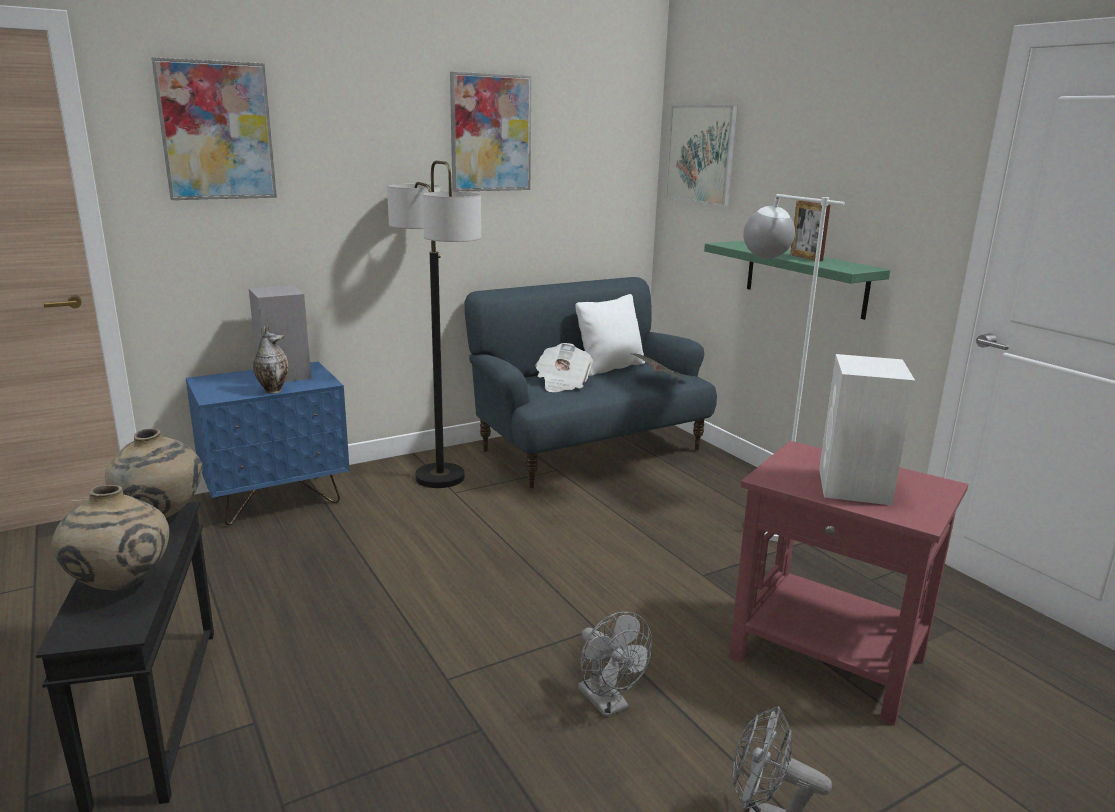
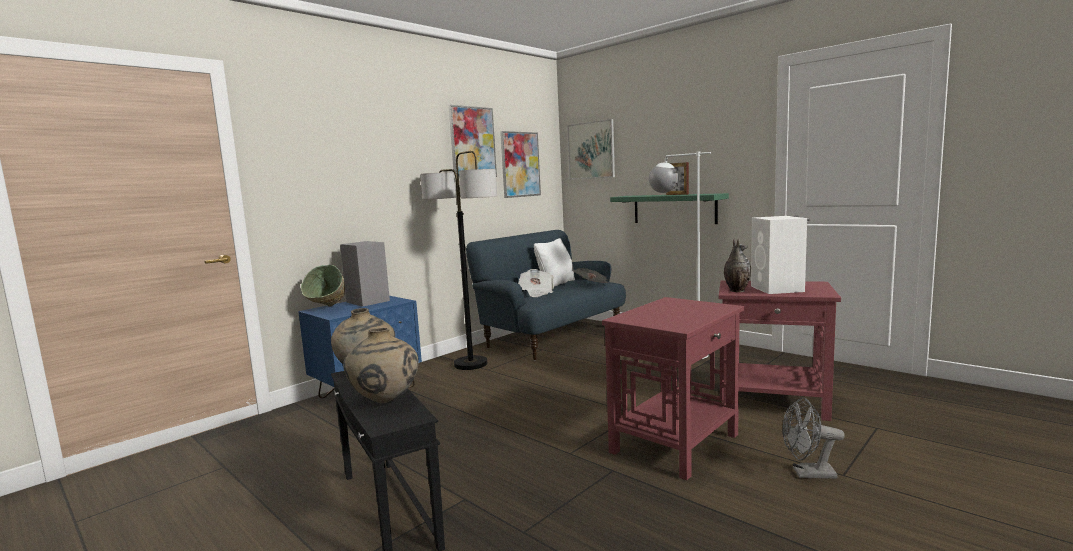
camera: 15 degrees left, 10 degrees down
(217, 131) = (316, 140): picture -> picture (520, 164)
(222, 381) = (328, 309): none -> green bowl
(273, 390) = (371, 308): vase -> vase (736, 290)
(608, 704) = (675, 444): grey fan -> red side table

